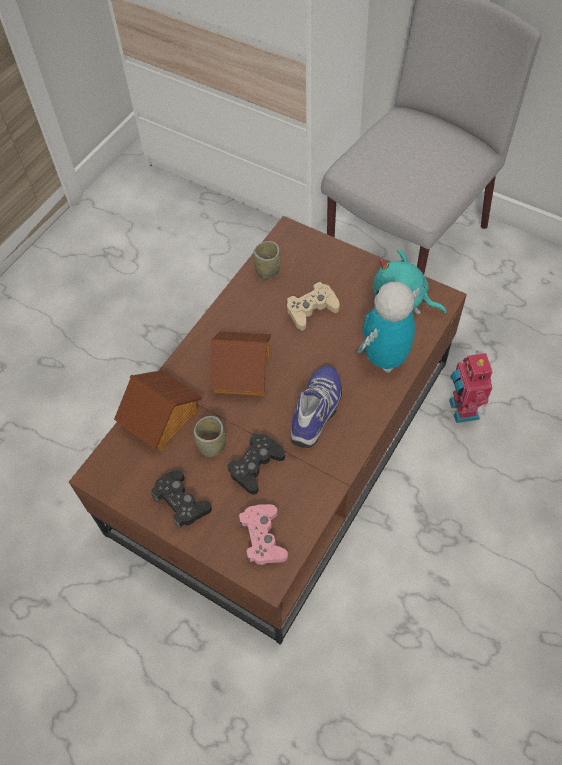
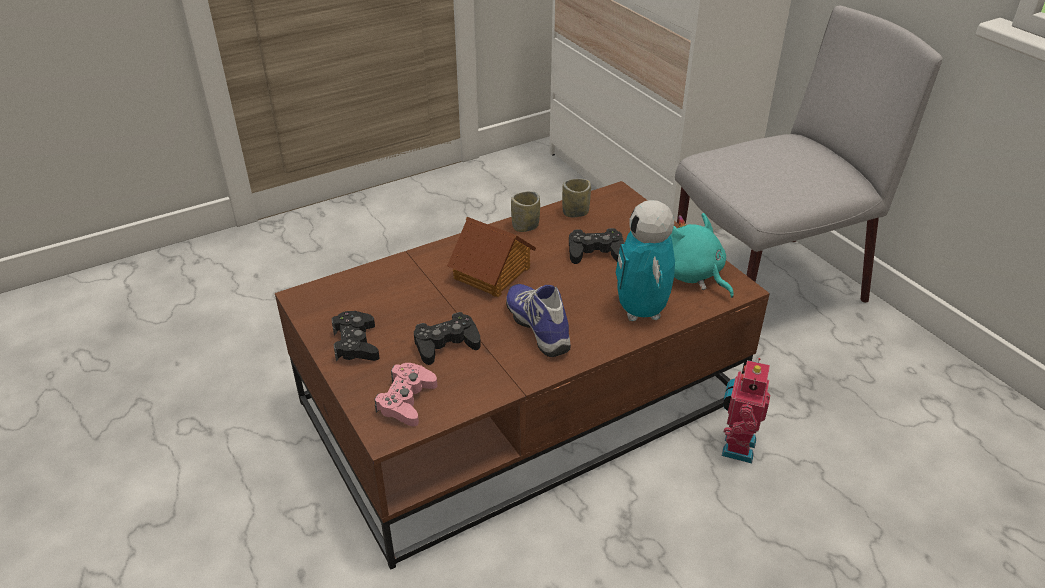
camera: 25 degrees right, 20 degrees down
(162, 418) = (391, 279): toy house -> none
(212, 445) = (419, 314): cup -> cup (525, 226)
(311, 310) = (595, 252): beige game controller -> black game controller
(318, 411) = (540, 327): shoe -> shoe turned 75 degrees counterclockwise
(385, 358) = (641, 312): toy robot -> toy robot turned 75 degrees counterclockwise

